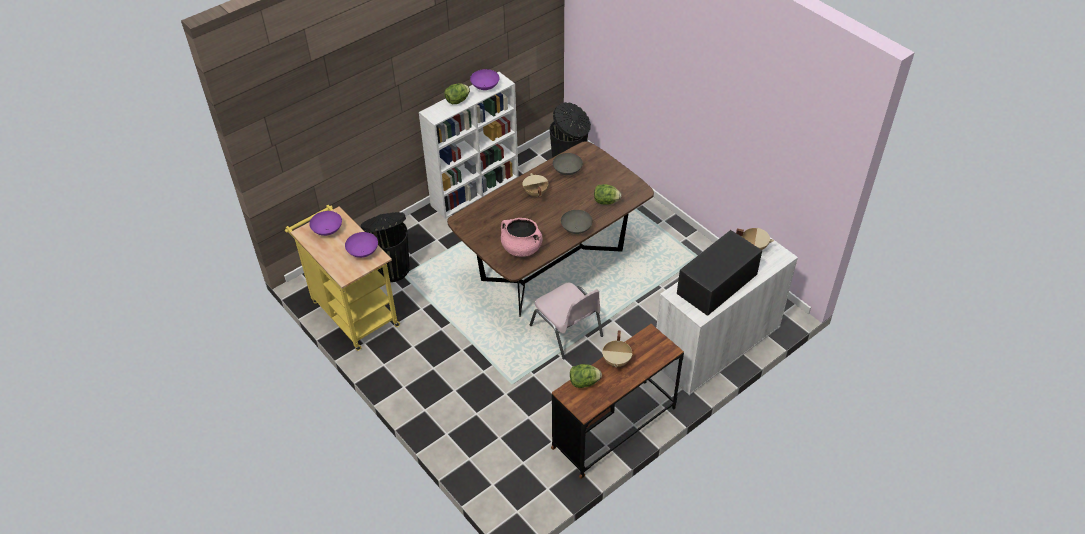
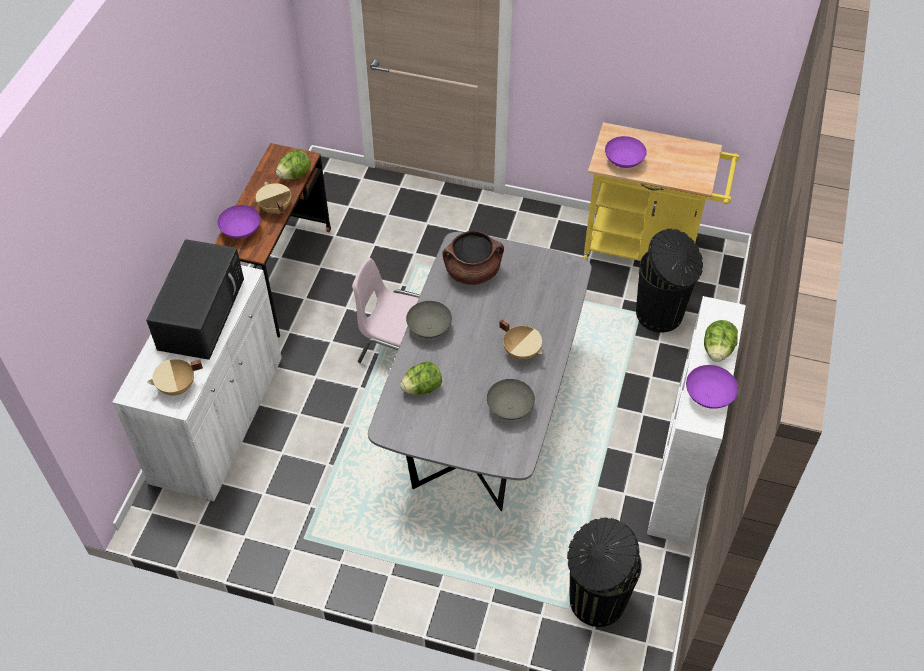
camera: 145 degrees right, 5 degrees up
(327, 230) = (688, 164): purple bowl -> purple bowl (241, 231)
(521, 248) = (472, 271): pink cooking pot -> brown cooking pot
(552, 266) = (484, 418): brown dining table -> grey dining table

